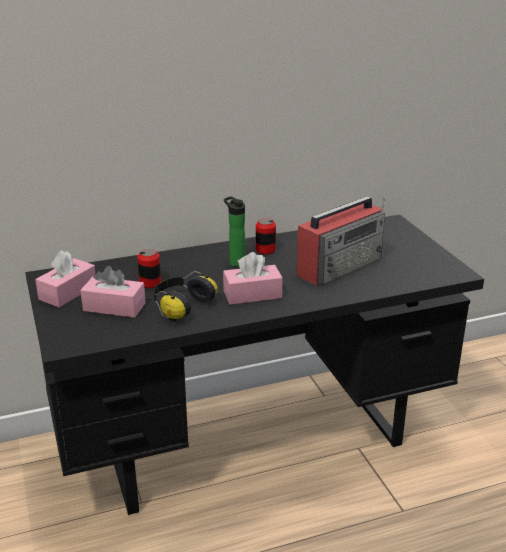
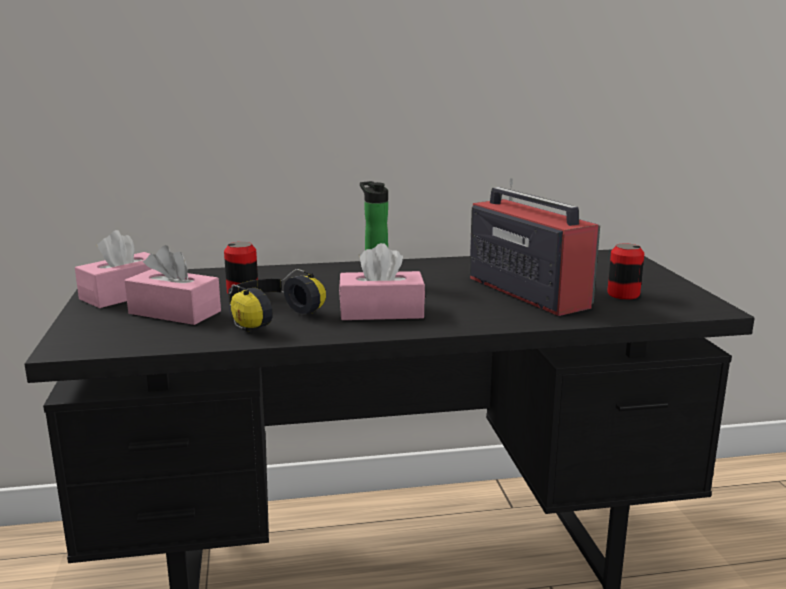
camera: 10 degrees right, 10 degrees down
(265, 250) = (423, 271): can -> can (623, 294)
(340, 266) = (527, 291): radio -> radio turned 90 degrees counterclockwise

